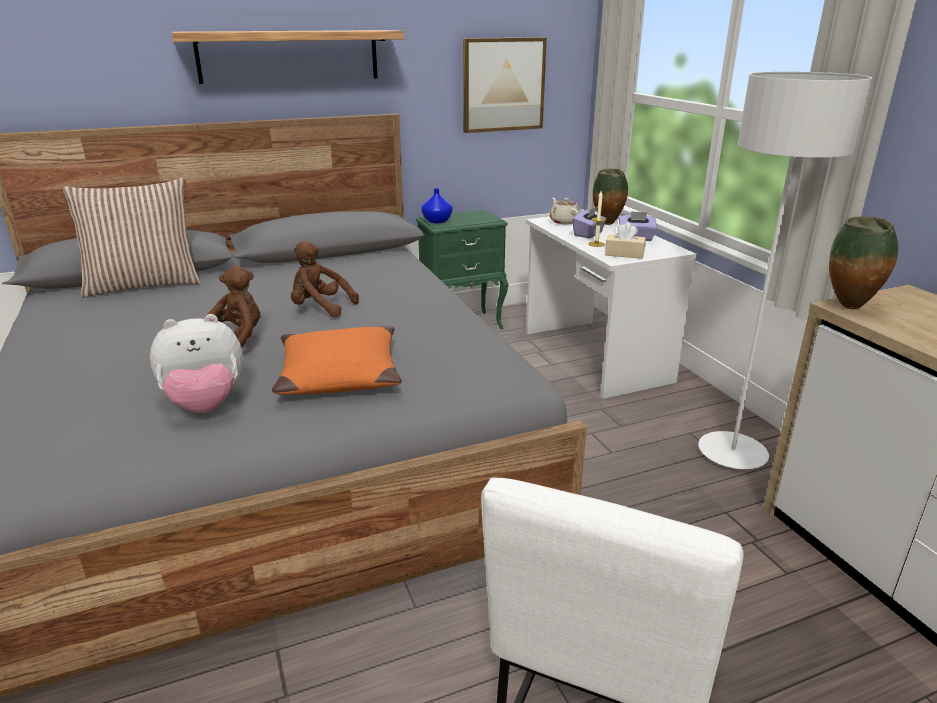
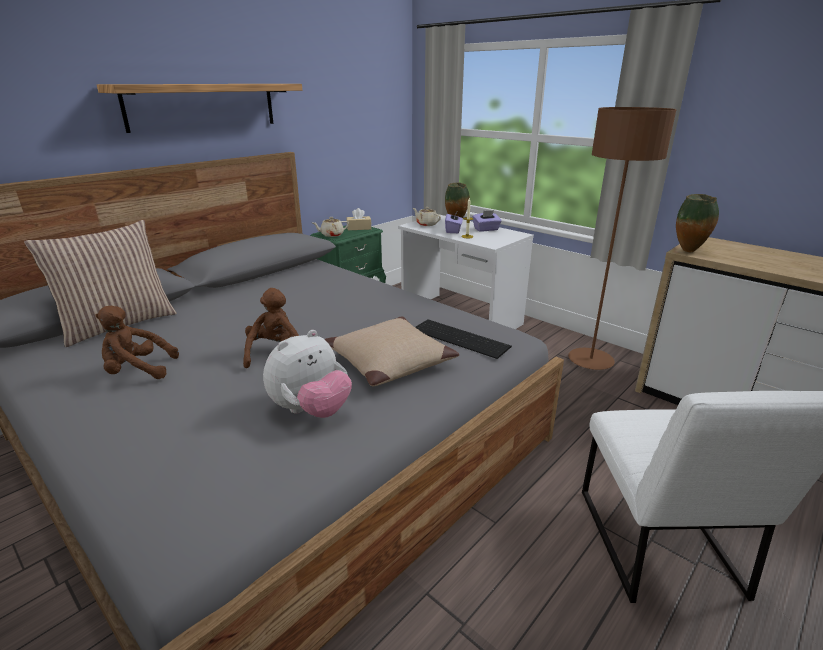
camera: 25 degrees left, 0 degrees up
(320, 308) = (310, 314): brown plush toy -> brown plush toy (138, 371)
(338, 375) = (388, 361): orange pillow -> beige pillow
(437, 221) = (331, 235): blue vase -> beige teapot
(450, 366) = (460, 337): none -> keyboard
(503, 85) = (359, 126): picture -> none
(624, 254) = (493, 240): beige tissue box -> beige tissue box (359, 228)
(732, 453) = (590, 360): grey floor lamp -> brown floor lamp

